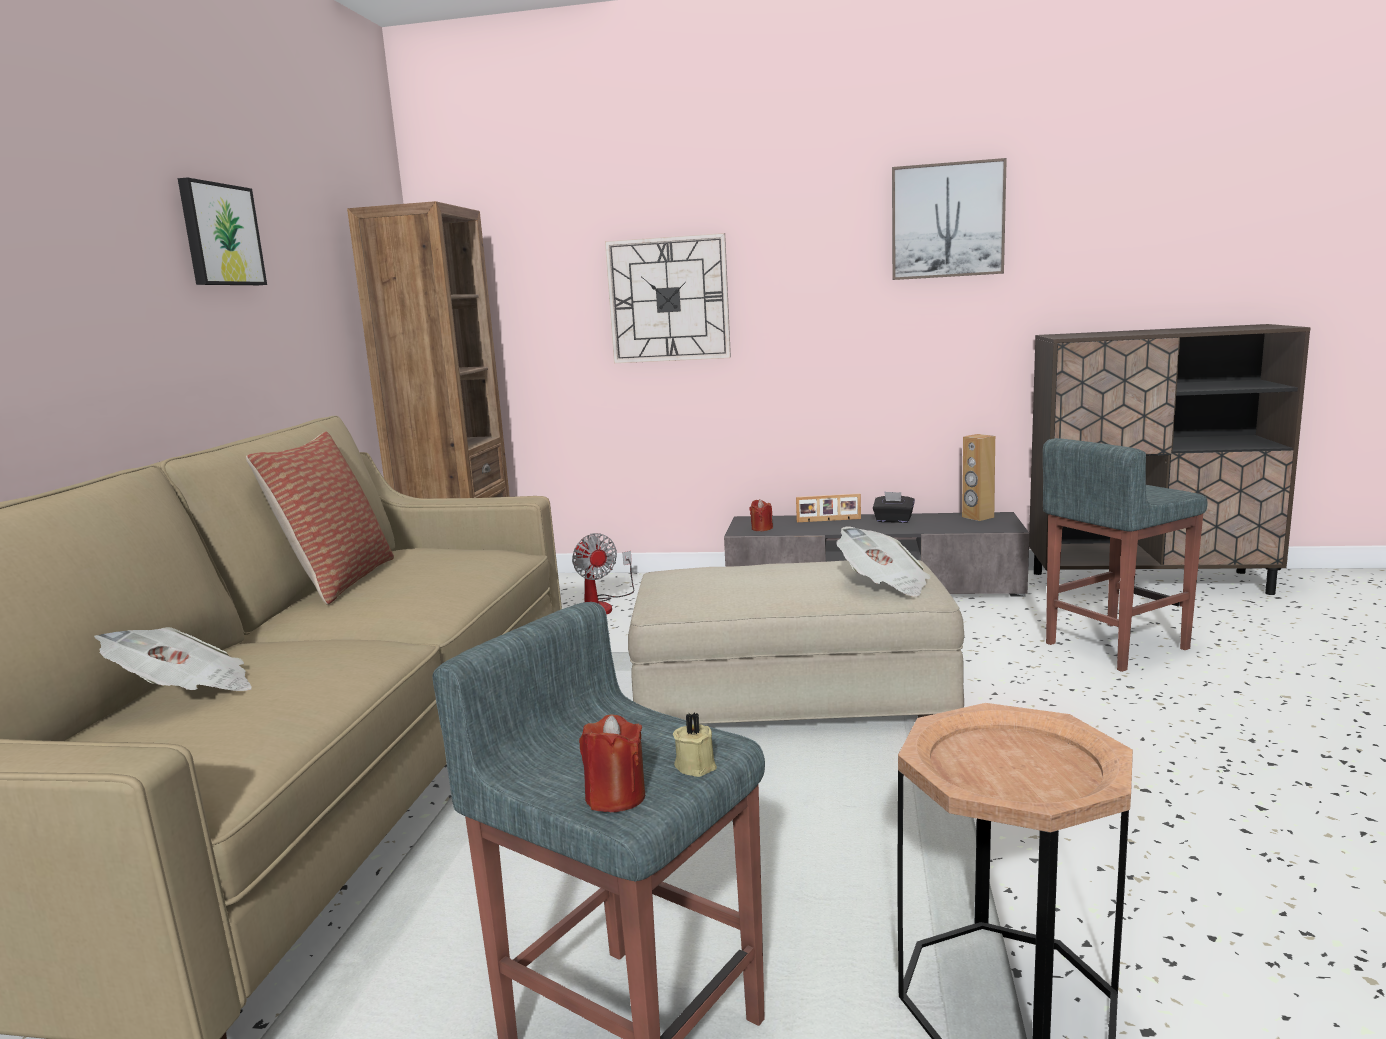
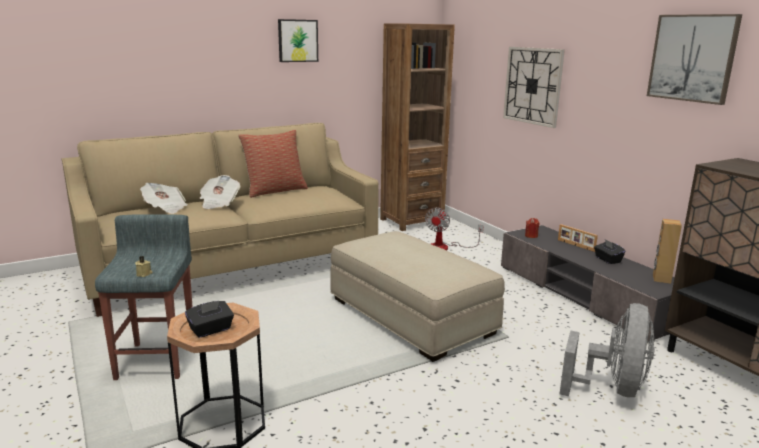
camera: 50 degrees right, 5 degrees up
(615, 797) = (118, 270): red candle -> none
(884, 585) = (435, 275): newspaper -> newspaper (219, 203)
(1022, 770) = (211, 330): none -> black tissue box
(1114, 646) = (612, 388): grey stool -> grey fan

